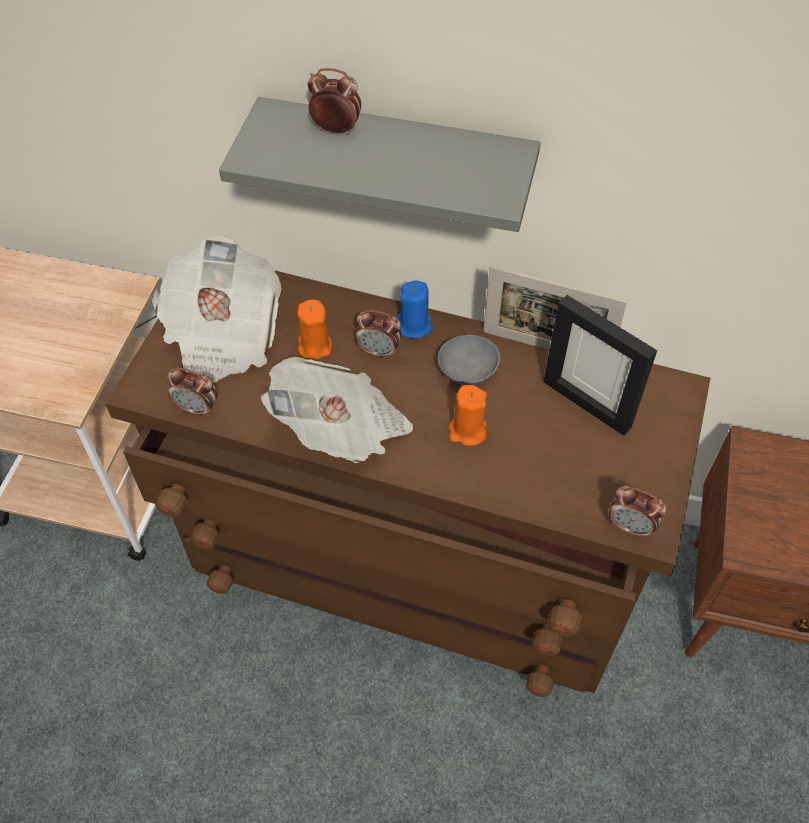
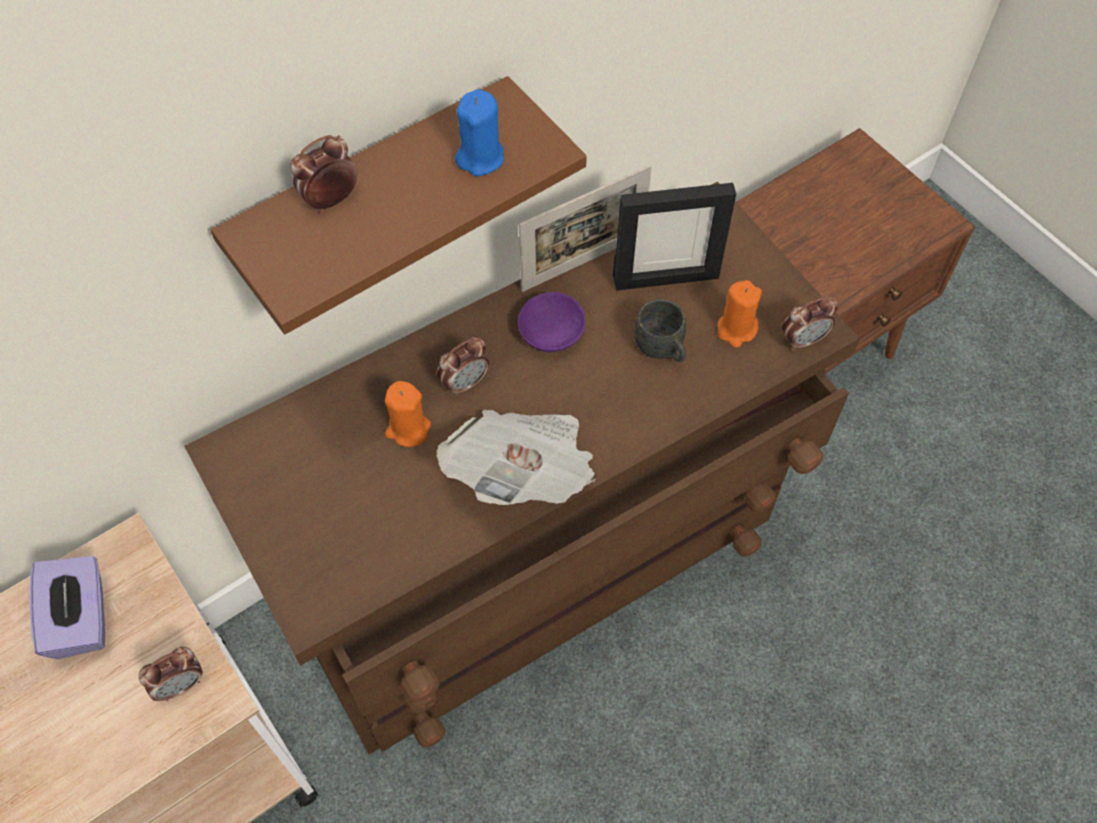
camera: 50 degrees left, 5 degrees up
(70, 303) = (81, 618): none -> purple tissue box
(198, 408) = (384, 575): alarm clock -> alarm clock (181, 684)
(222, 336) = (316, 497): newspaper -> none
(396, 161) = (373, 192): grey shelf -> brown shelf
(414, 326) = (464, 336): blue candle -> blue candle (480, 157)
(467, 431) = (614, 380): orange candle -> orange candle (736, 329)
(468, 368) = (549, 331): grey bowl -> purple bowl
(523, 442) = (662, 349): none -> grey mug

